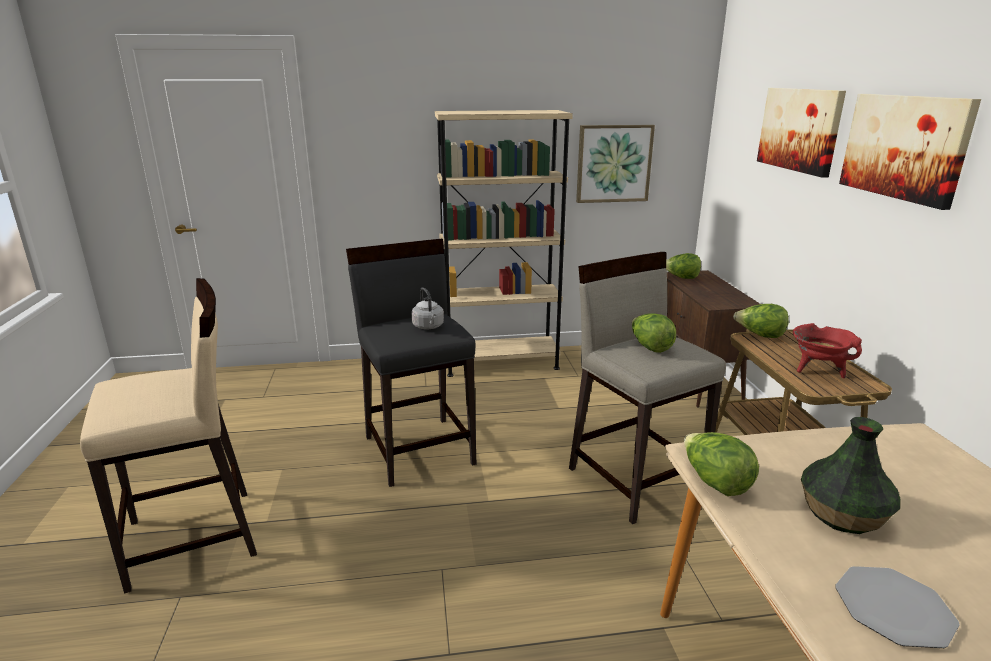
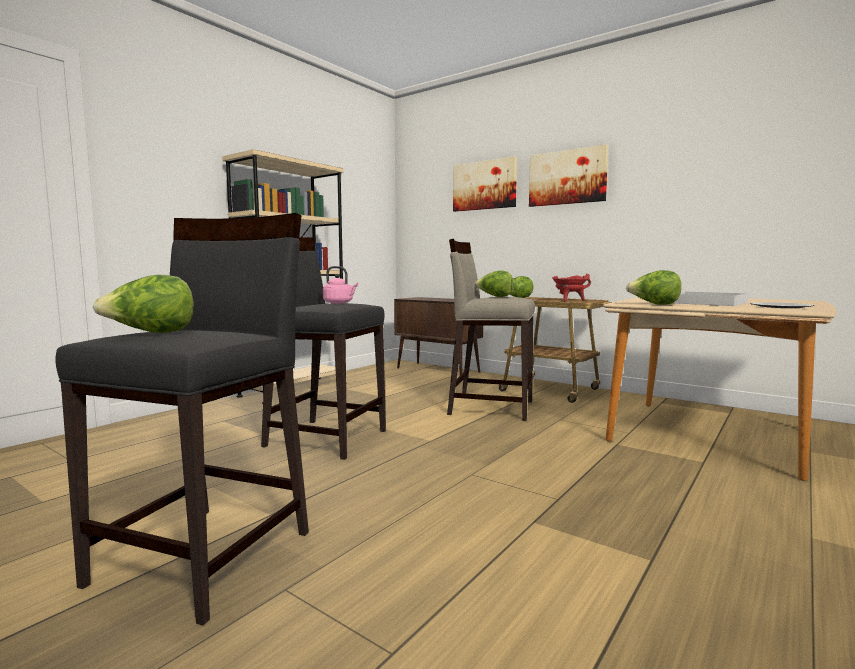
camera: 45 degrees left, 15 degrees down
(194, 538) = (207, 556): beige stool -> black stool
(428, 327) = (339, 303): grey kettle -> pink kettle
(613, 163) = (347, 221): picture -> none
(681, 278) = (413, 298): lettuce -> lettuce (151, 333)
(842, 514) = (706, 302): vase -> white tray

